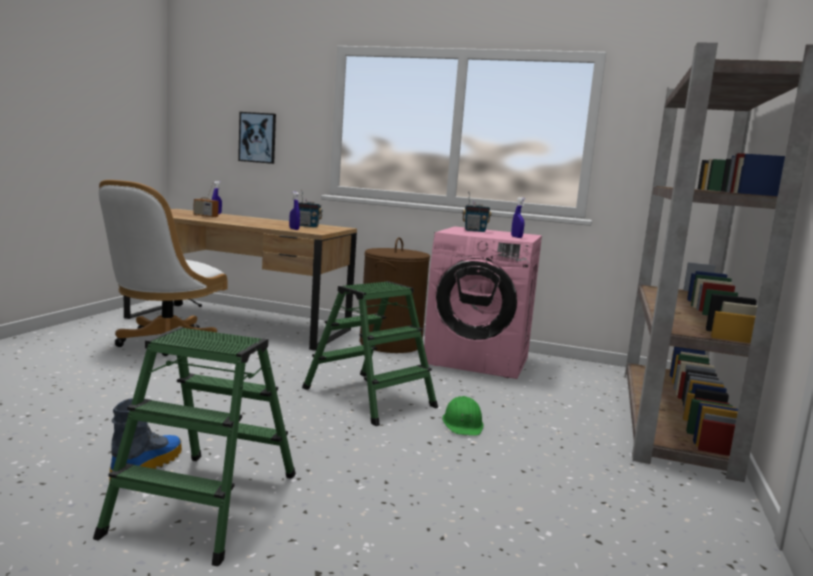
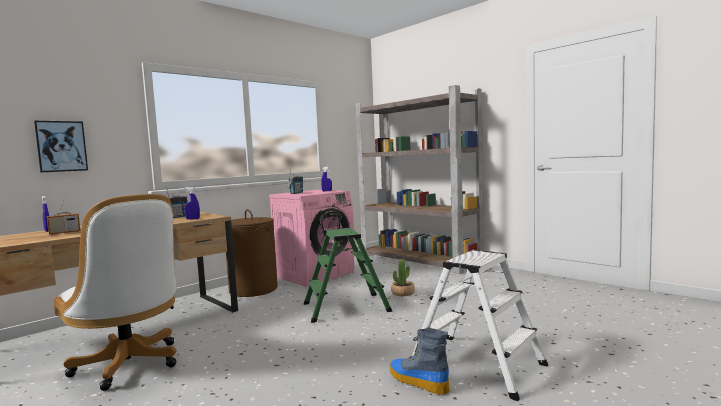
camera: 60 degrees left, 5 degrees down
(205, 503) = (477, 364): green step ladder -> white step ladder
(463, 424) = (402, 293): green hard hat -> potted plant

